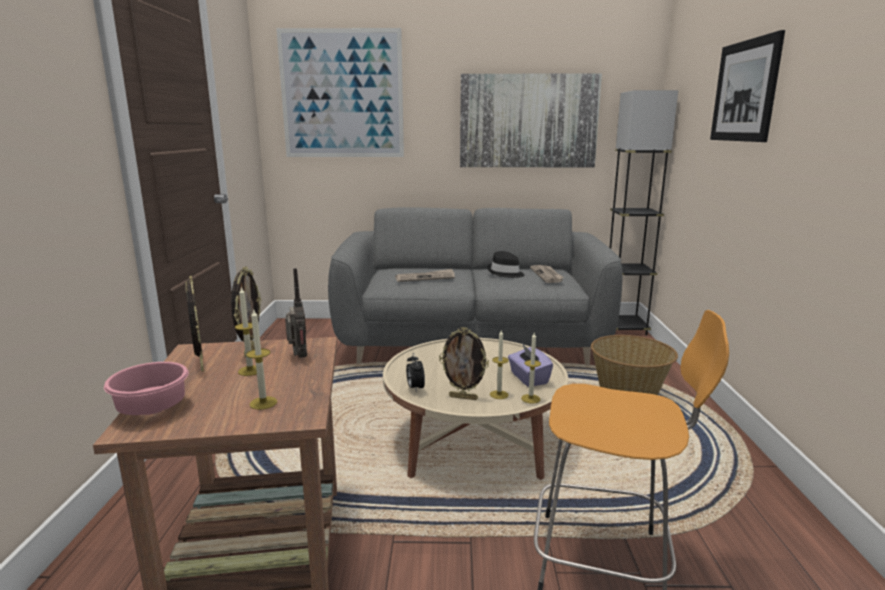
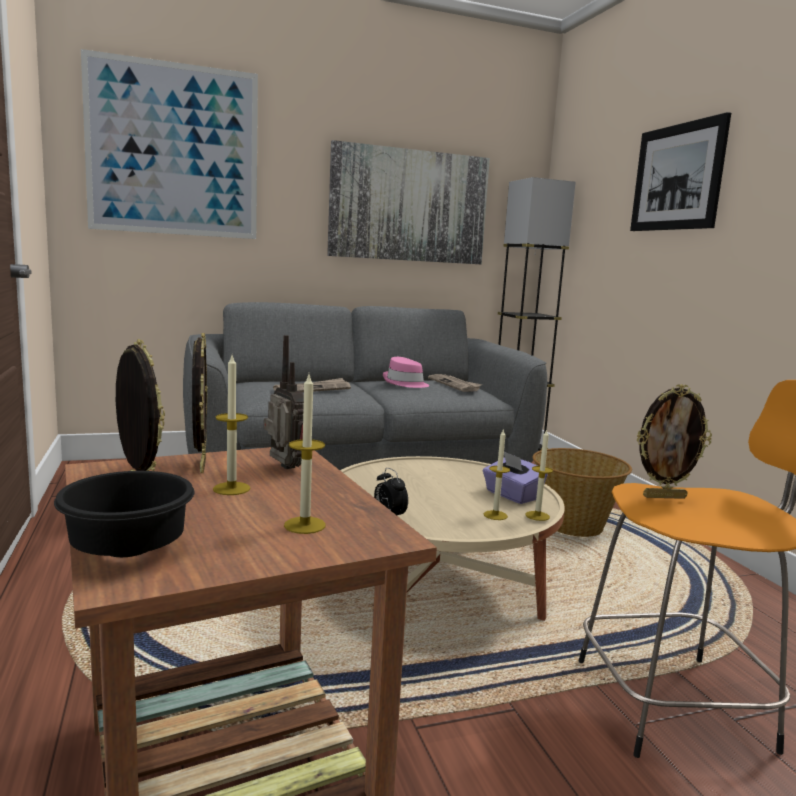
camera: 20 degrees left, 5 degrees down
(155, 408) = (131, 548): pink bowl -> black bowl
(463, 397) = (456, 522): picture frame -> picture frame (664, 497)
(505, 273) = (405, 383): black hat -> pink hat

